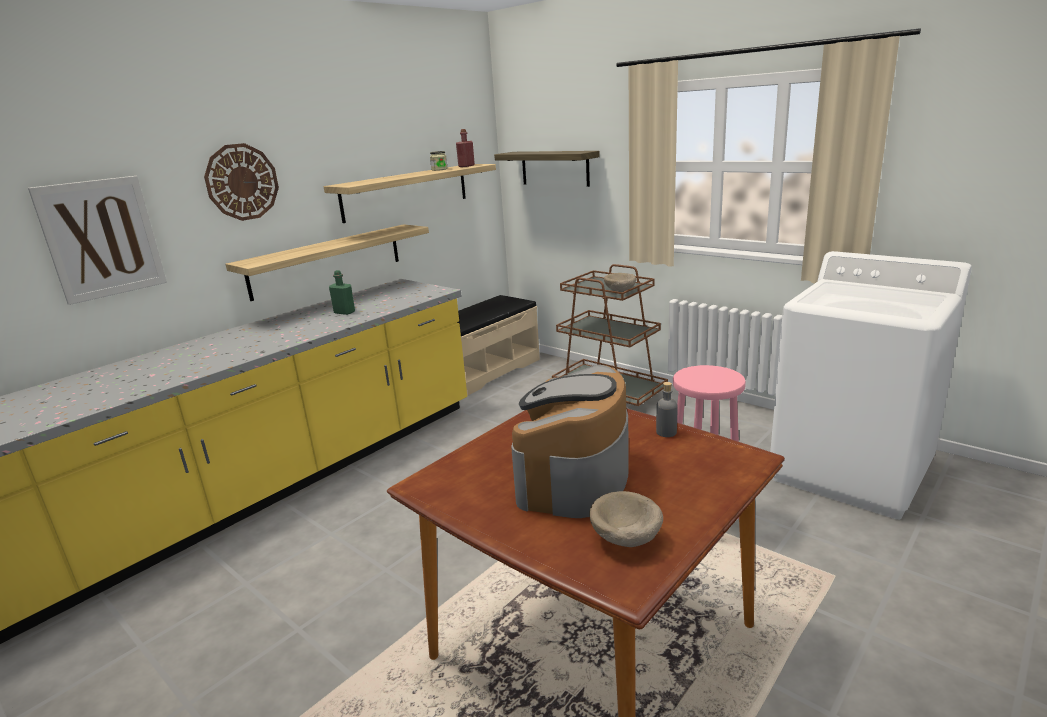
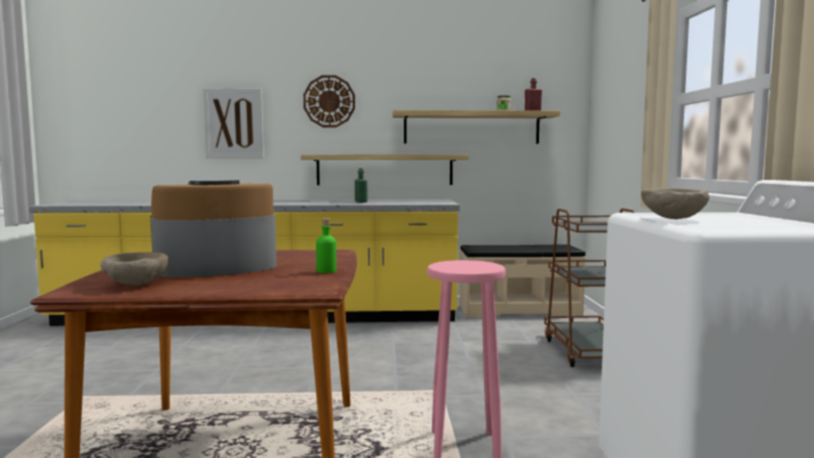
camera: 45 degrees right, 15 degrees down
(554, 168) = (616, 116): shelf -> none
(620, 291) = (595, 228): beige bowl -> beige bowl (672, 219)
(666, 432) = (326, 271): grey bottle -> green bottle

